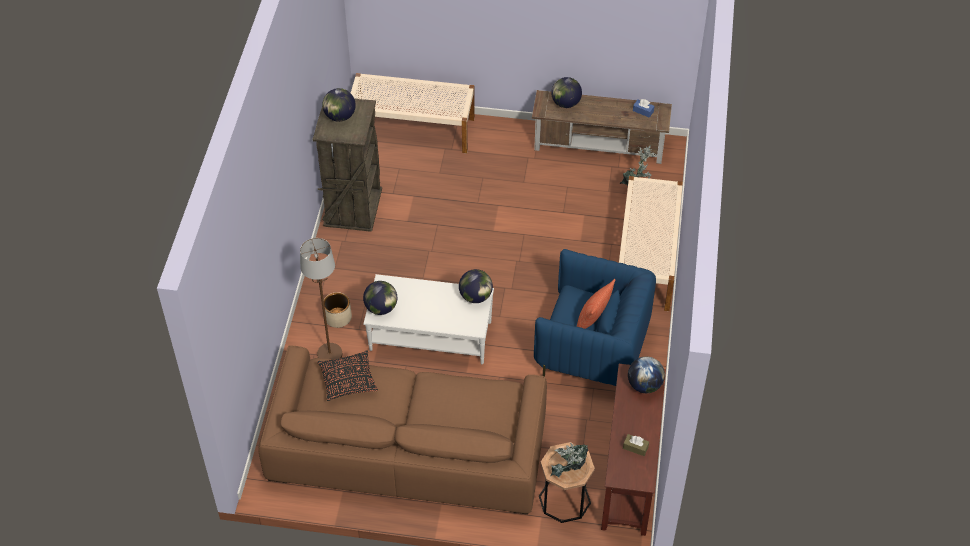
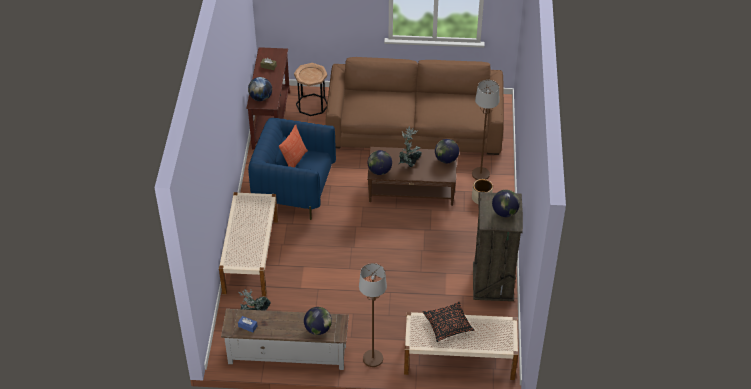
camera: 175 degrees right, 5 degrees down
(348, 381) = (457, 112): black pillow -> black pillow (448, 325)
(430, 336) = (412, 190): white coffee table -> brown coffee table
(506, 134) = (372, 358): none -> brown floor lamp
(569, 472) = (309, 72): potted plant -> potted plant (409, 163)

